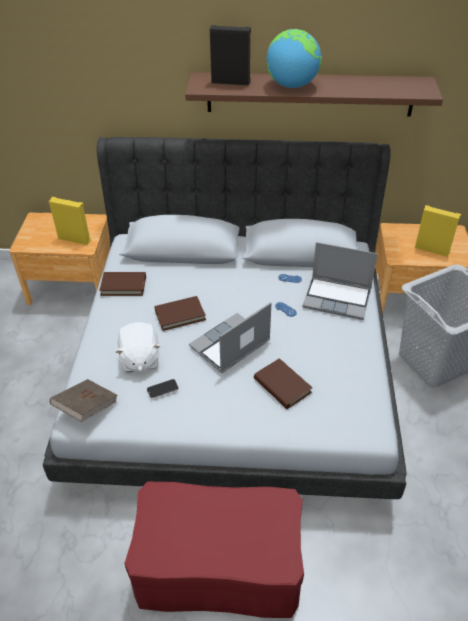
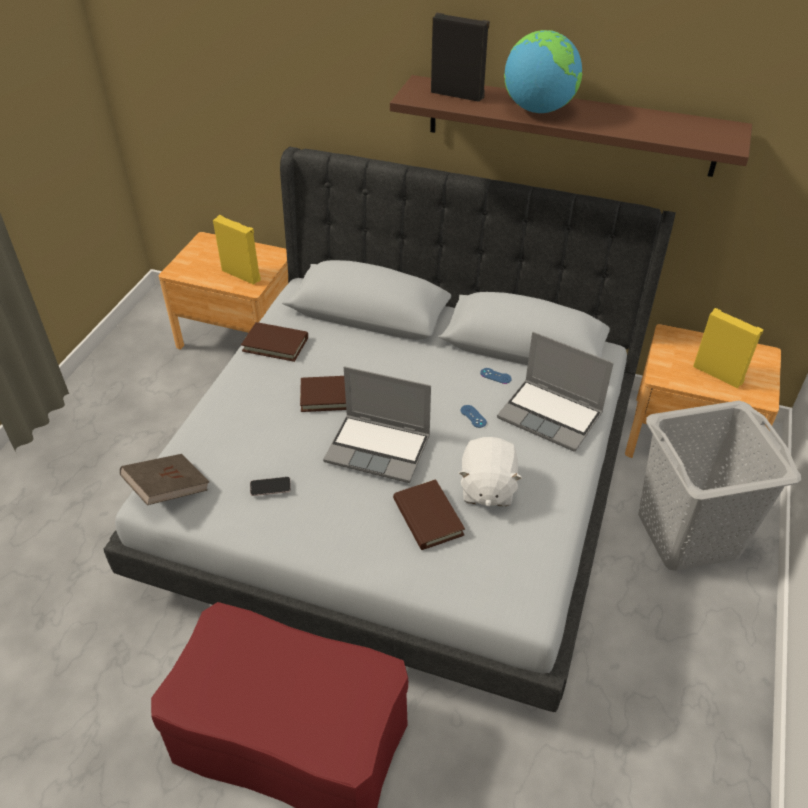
camera: 15 degrees right, 0 degrees up
(139, 359) = (258, 442): white plush toy -> white plush toy (487, 488)
(230, 345) = (379, 449): laptop -> laptop turned 135 degrees counterclockwise

